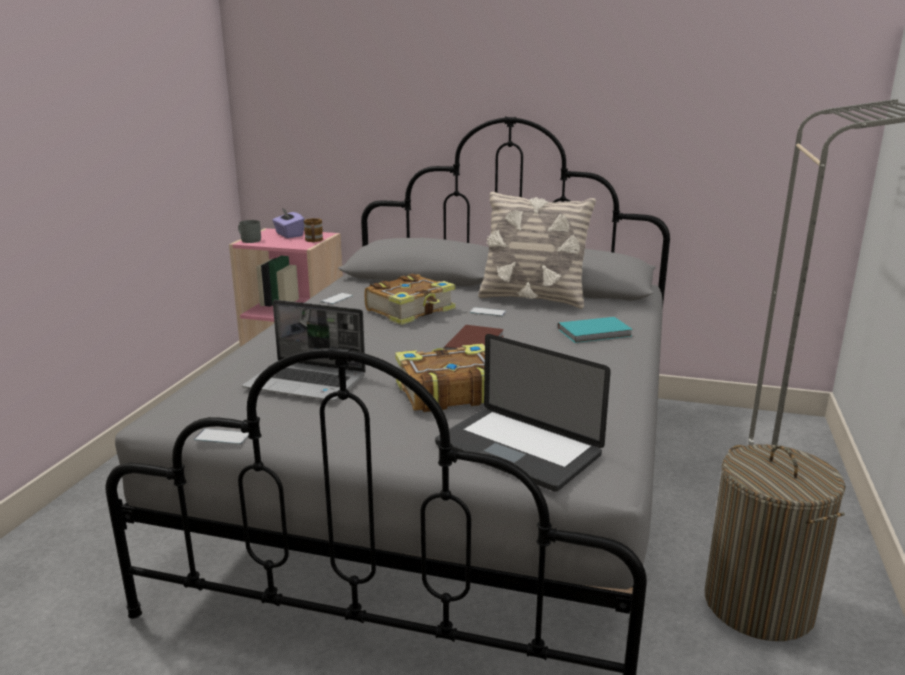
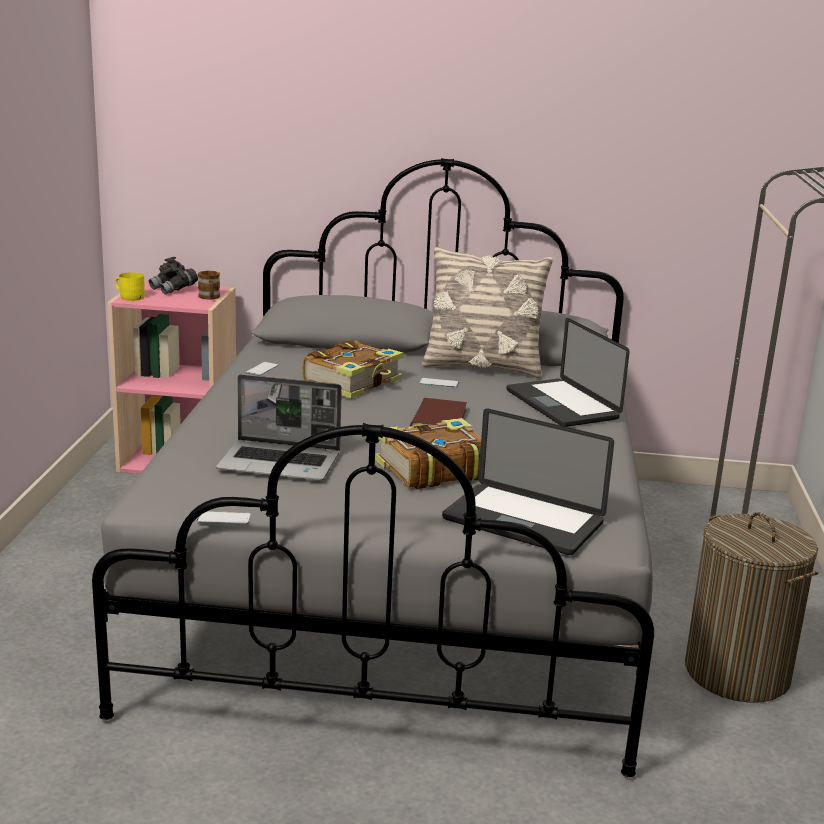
camera: 10 degrees left, 0 degrees up
(249, 240) = (129, 297): grey mug -> yellow mug
(289, 235) = (174, 289): purple tissue box -> grey binoculars
(596, 333) = (562, 405): turquoise book -> laptop

